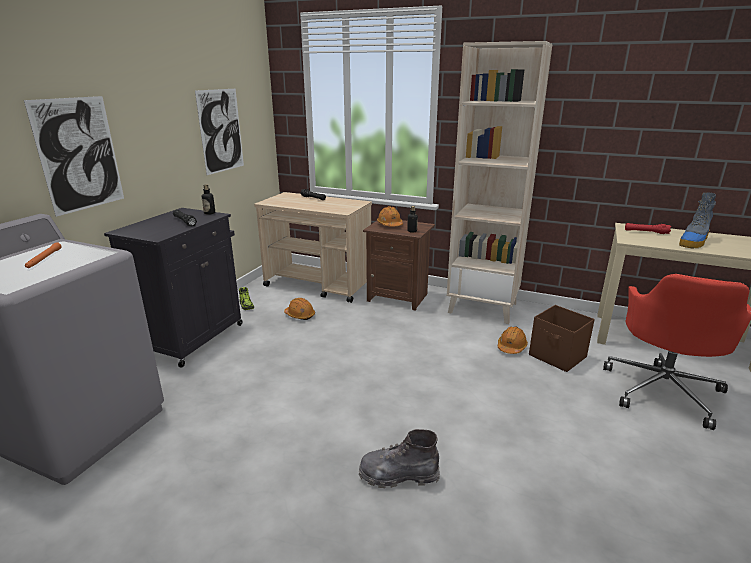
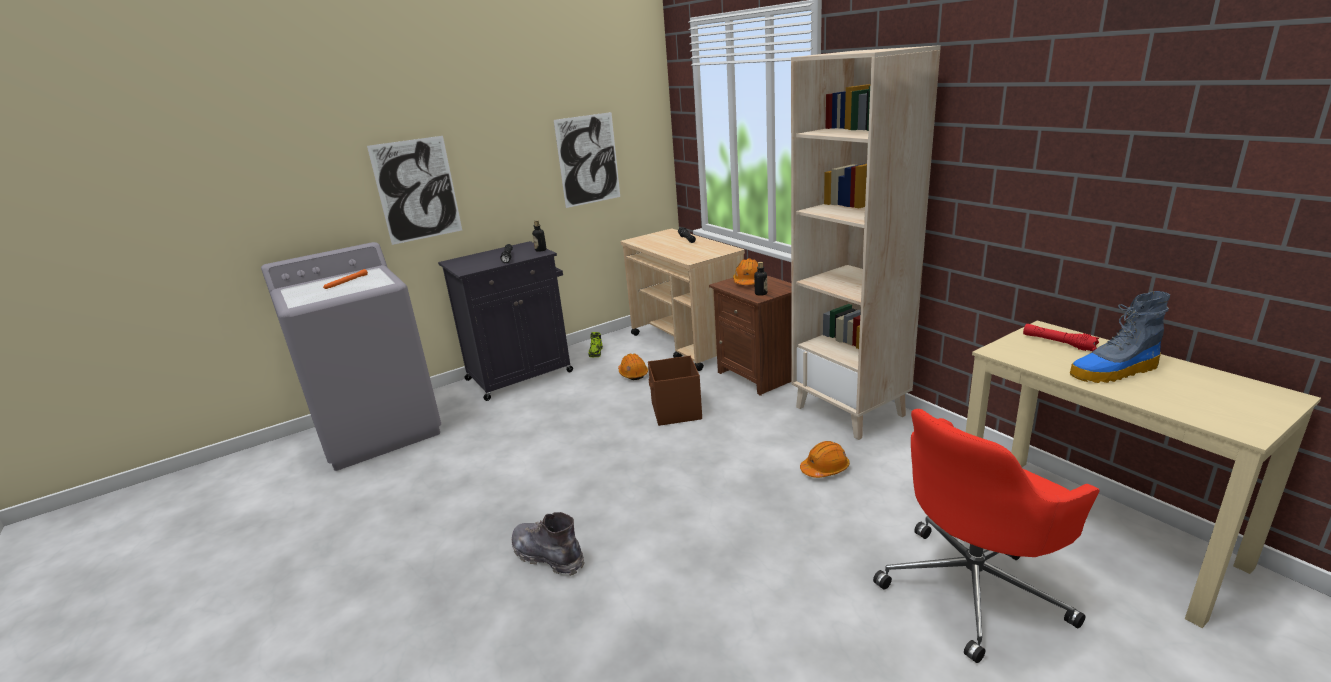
camera: 35 degrees right, 0 degrees up
(557, 357) = (872, 498): brown storage box -> brown storage box (676, 412)

